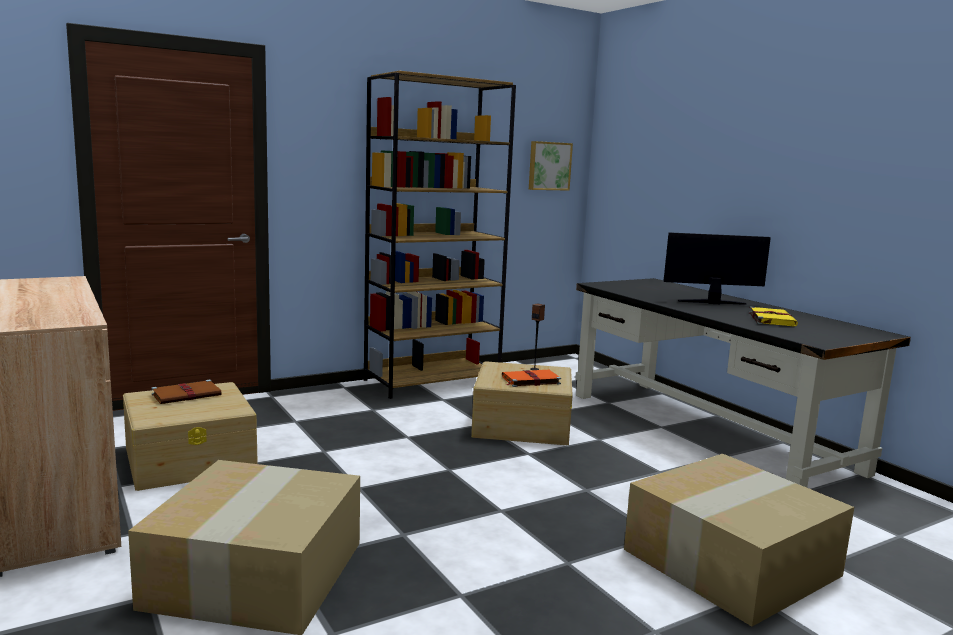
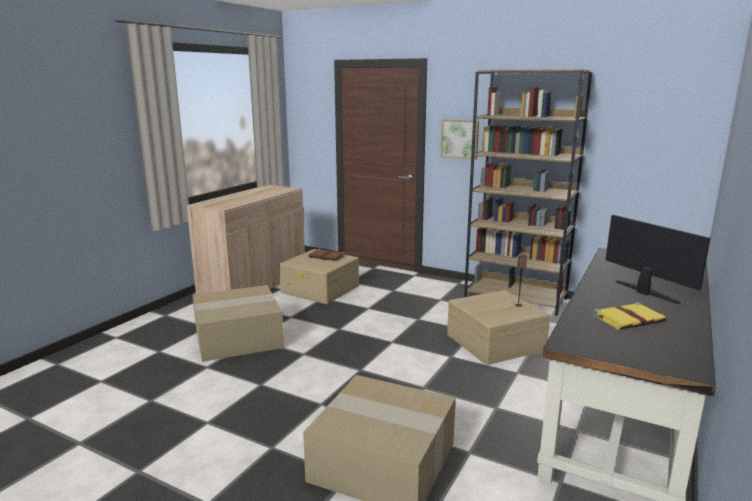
camera: 60 degrees right, 5 degrees up
(530, 380) = (491, 309): orange book -> none
(549, 166) = (668, 138): picture -> picture (460, 139)

